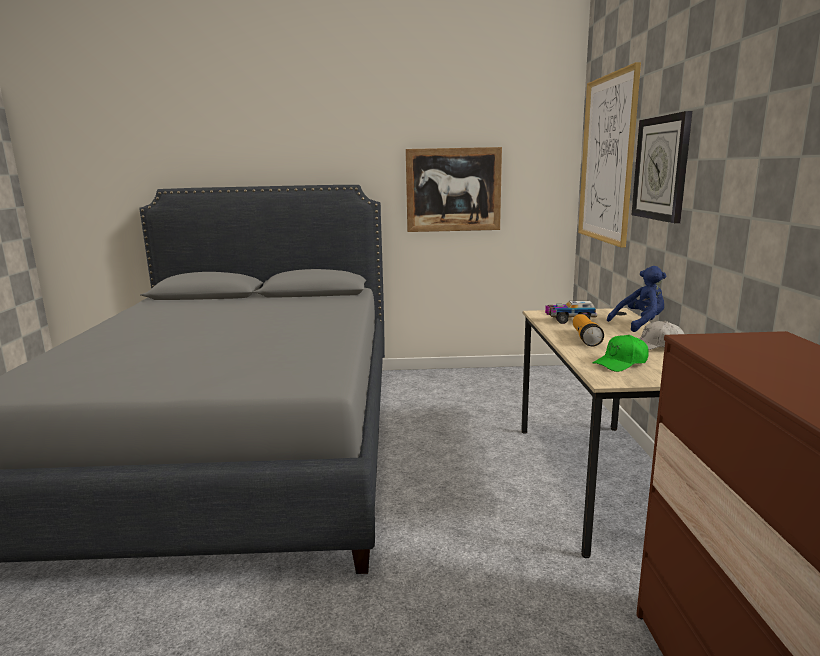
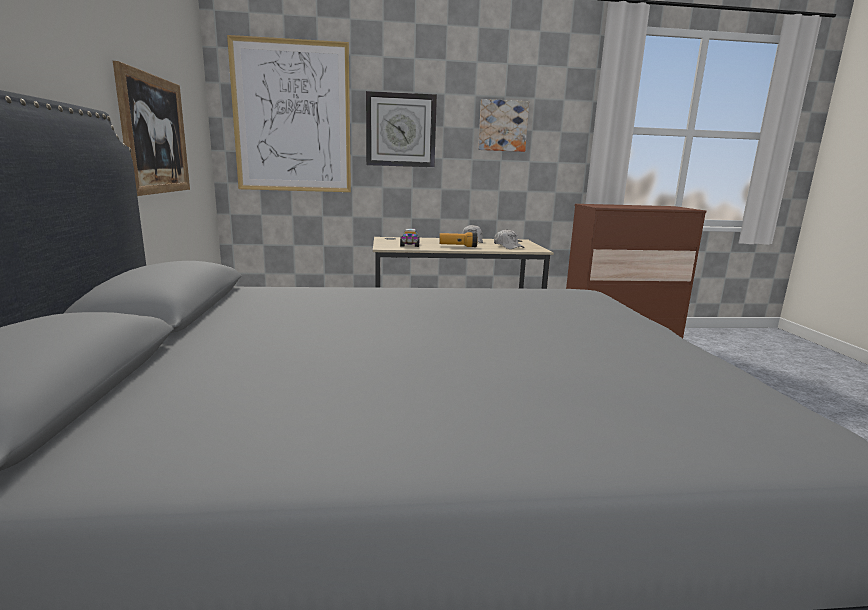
camera: 95 degrees left, 0 degrees up
(621, 363) = (508, 246): green cap -> white cap
(640, 324) = (422, 238): blue plush toy -> none
(754, 152) = (502, 126): none -> picture

